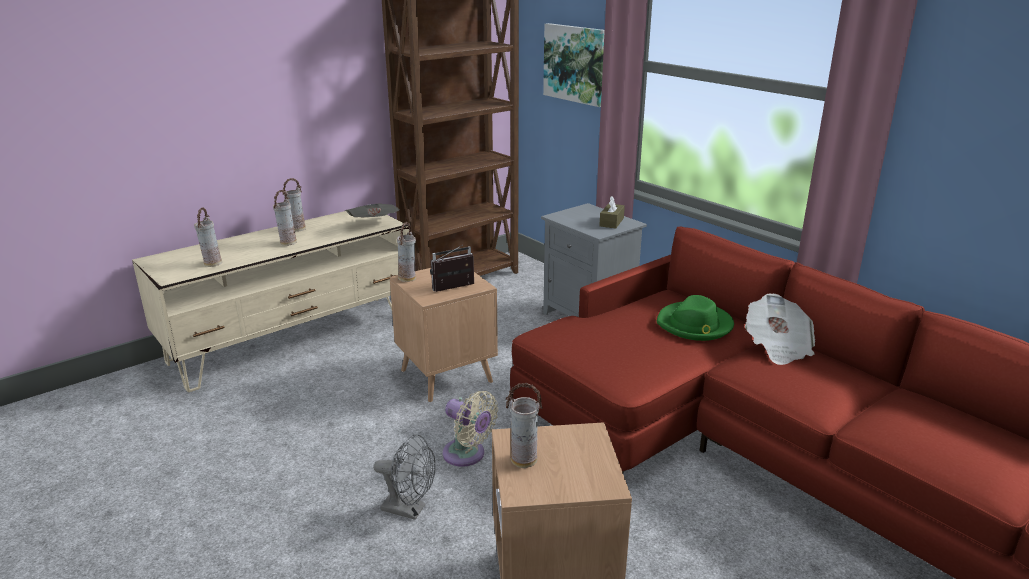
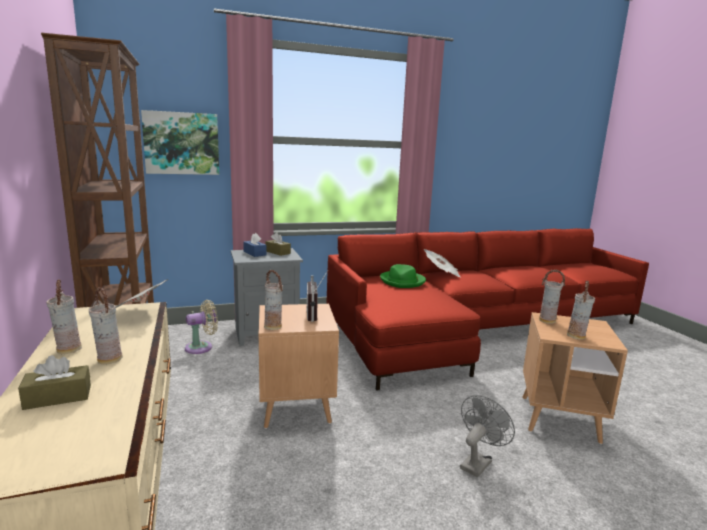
camera: 70 degrees left, 10 degrees down
(212, 264) = (96, 419): vase -> vase (547, 321)
(234, 248) = (58, 397): none -> brown tissue box
(467, 455) = (416, 421): beige fan -> beige fan (202, 347)
(589, 214) = (254, 253): none -> blue tissue box

